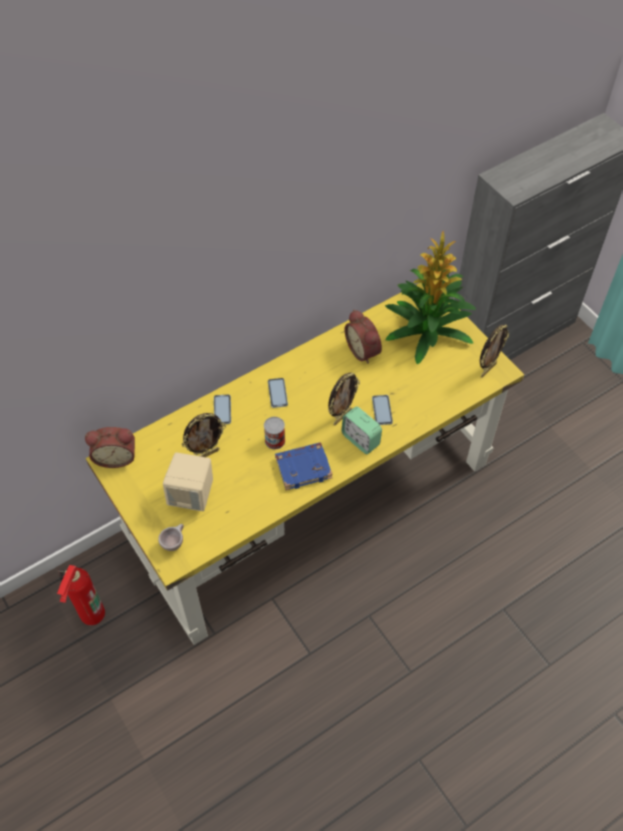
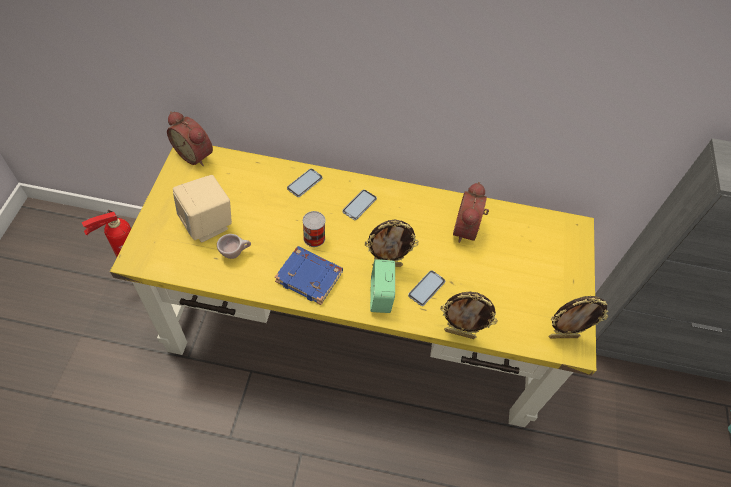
camera: 40 degrees right, 0 degrees up
(174, 542) = (154, 246): beige cup -> beige cup (235, 253)
(206, 454) = (254, 204): picture frame -> picture frame (460, 333)
(426, 330) = (542, 257): potted plant -> none

